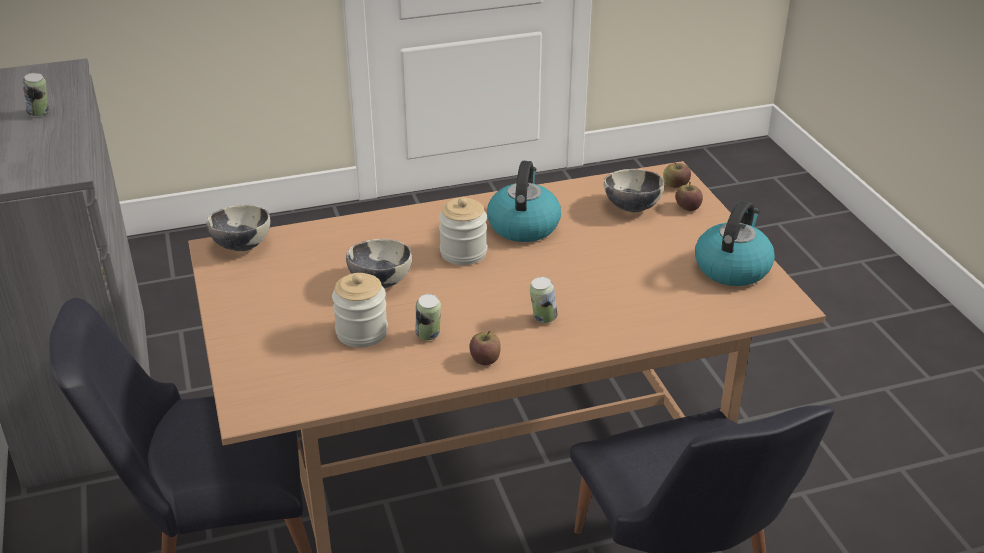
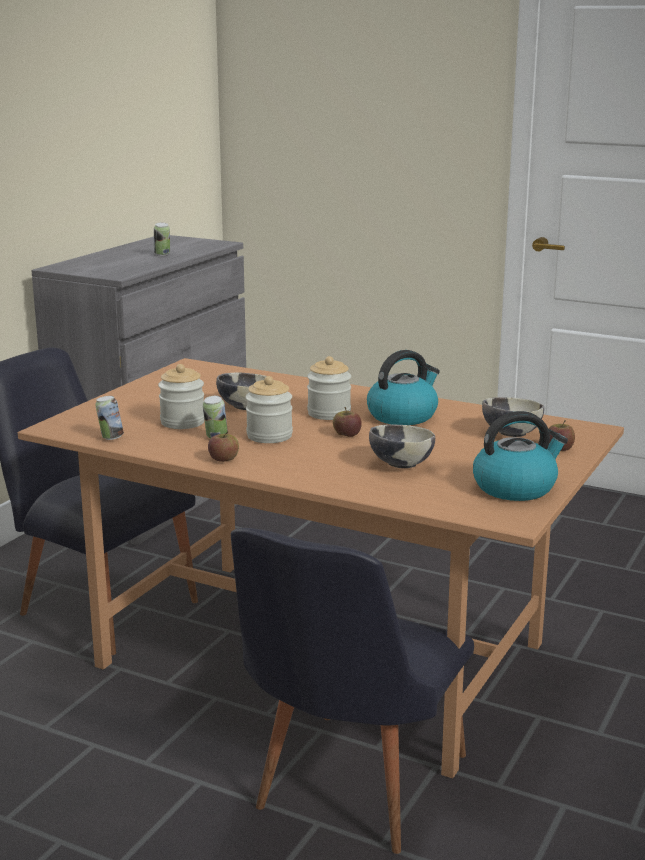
camera: 45 degrees right, 15 degrees down
(241, 246) = (205, 368): bowl -> bowl (400, 465)
(468, 308) = (269, 436): none -> jar
(543, 319) = (305, 457): can -> can (110, 438)
(675, 185) = (580, 435): apple -> apple (346, 435)

